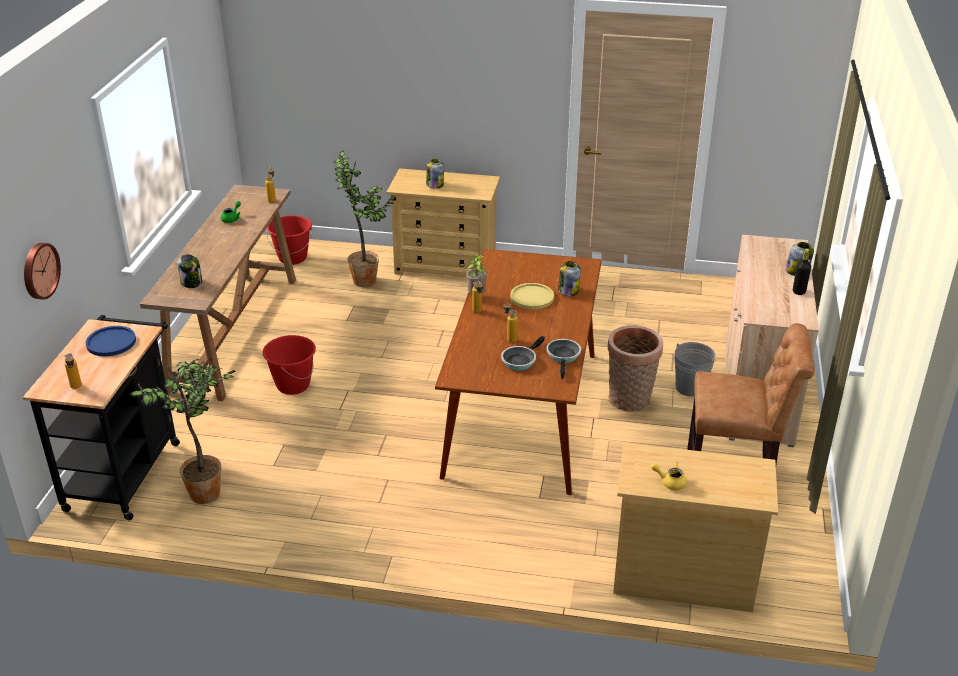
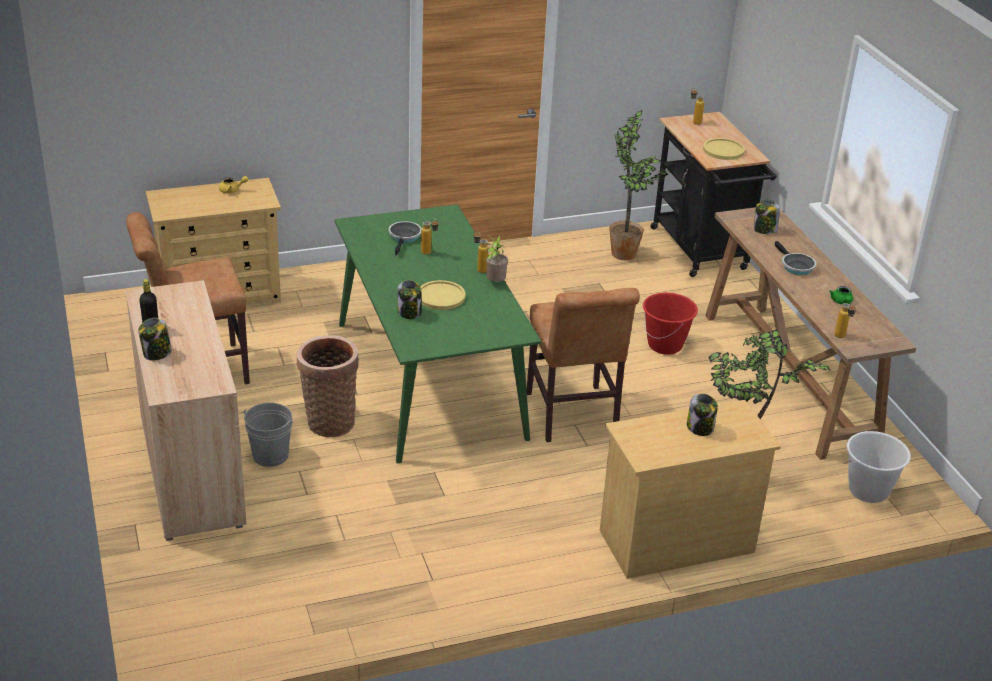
camera: 150 degrees right, 0 degrees up
(39, 270) = (767, 72): wall clock -> none
(111, 342) = (723, 150): blue plate -> yellow plate
(292, 258) = (868, 491): red bucket -> white bucket
(433, 351) = (573, 417): none -> brown chair
(523, 413) = (428, 379): brown dining table -> green dining table
(563, 357) = (368, 249): frying pan -> frying pan (795, 266)

